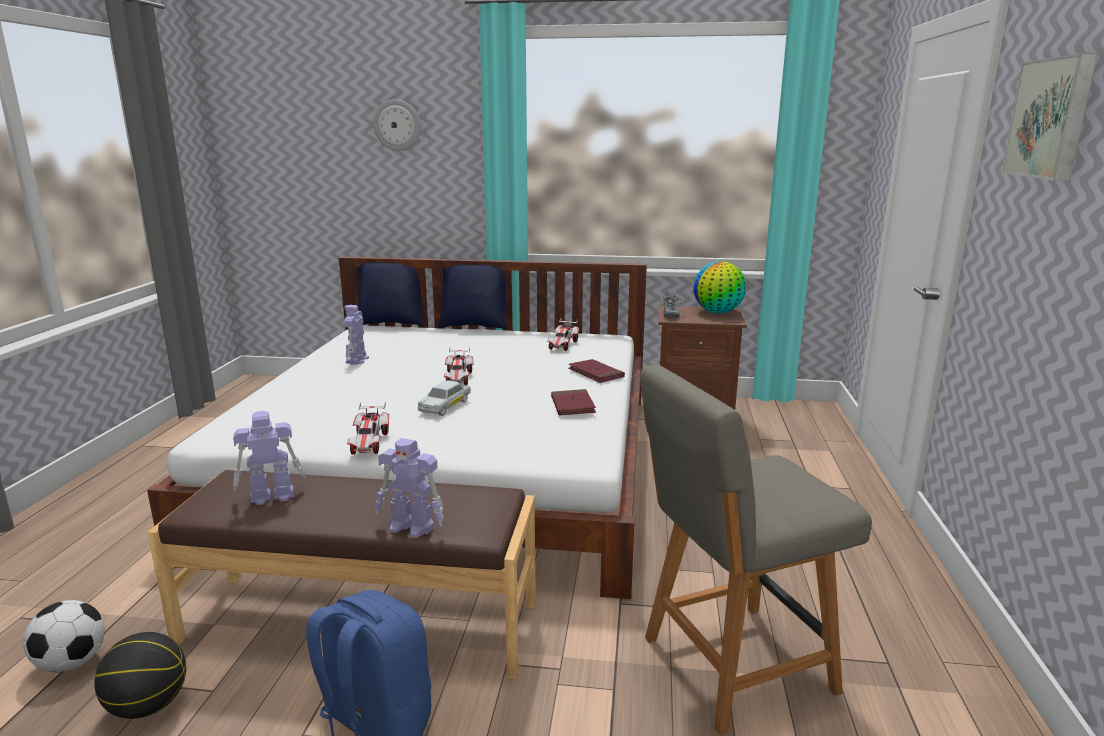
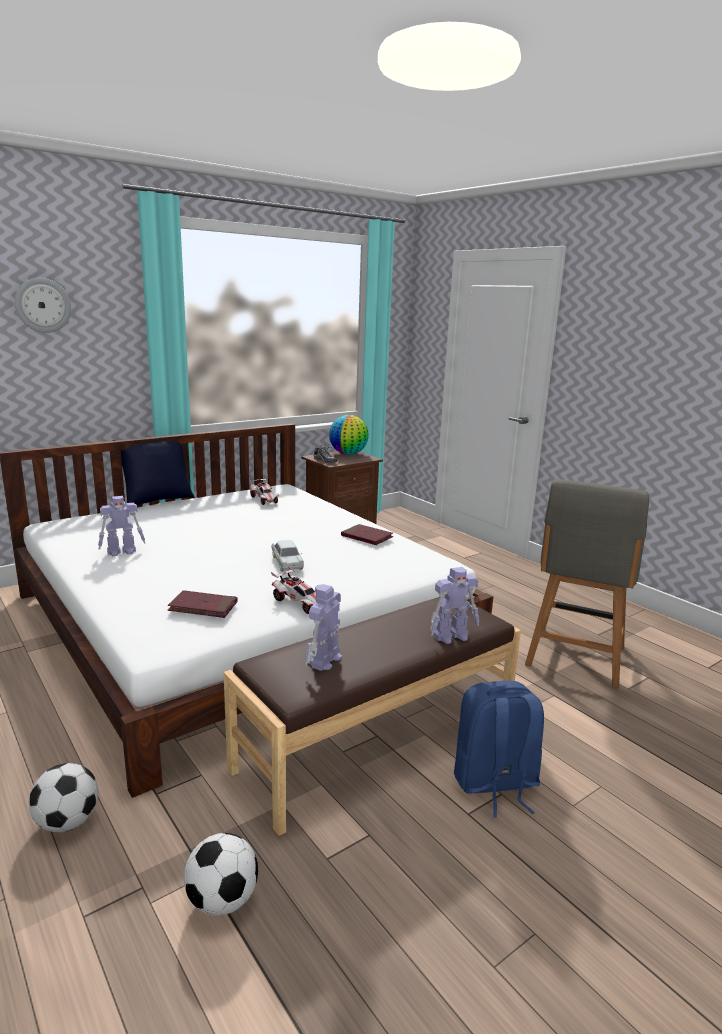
camera: 45 degrees left, 0 degrees up
(113, 555) = (67, 822): none -> football
(148, 705) = (346, 873): basketball -> none
(357, 360) = (122, 551): toy robot -> toy robot turned 75 degrees counterclockwise
(391, 324) = (69, 515): blue pillow -> none
(458, 378) = (249, 541): toy car -> none
(596, 373) = (331, 514): red book -> red book (203, 607)
(1052, 118) = (627, 319): picture -> none

